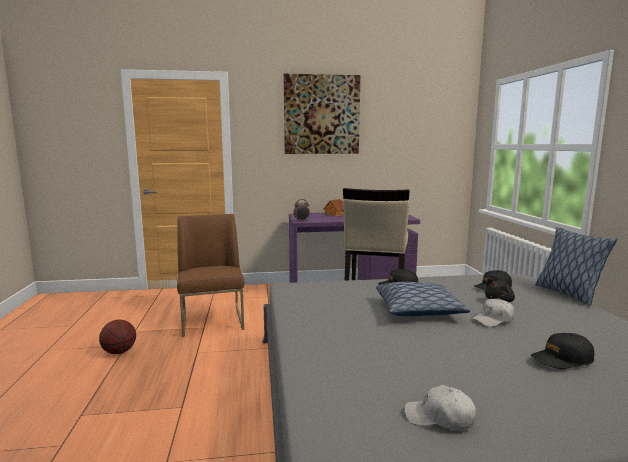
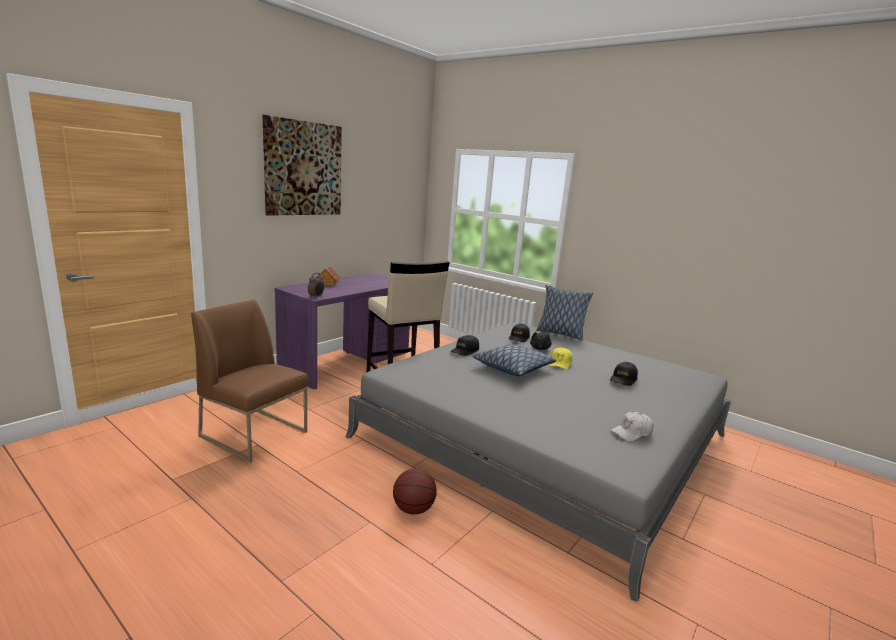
camera: 45 degrees left, 5 degrees up
(119, 352) = (199, 508): basketball -> basketball (413, 509)
(493, 320) = (560, 363): white cap -> yellow cap

